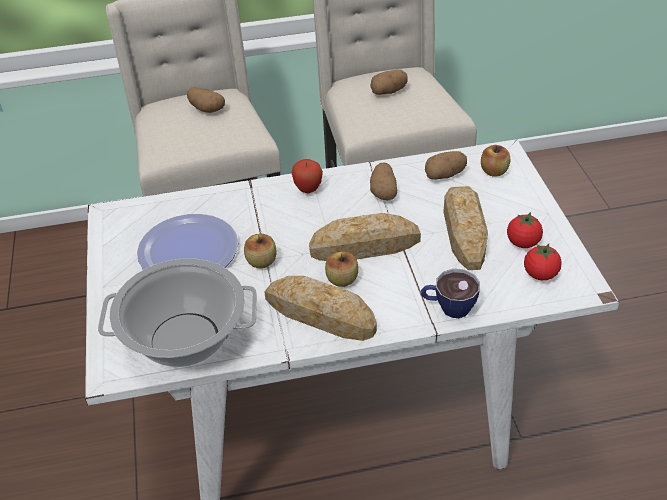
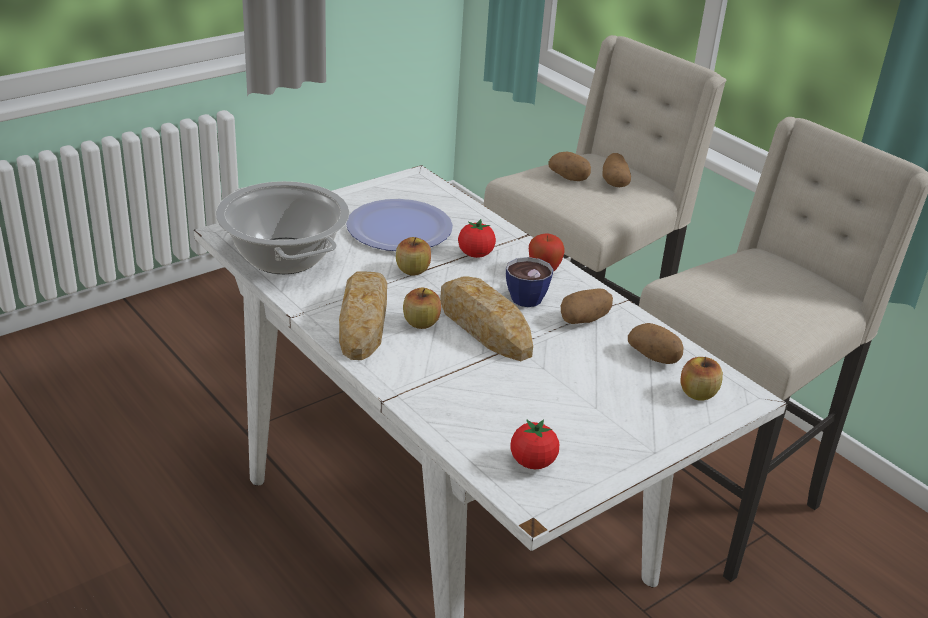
camera: 60 degrees right, 10 degrees down
(388, 91) = (773, 284): potato -> potato (569, 178)
(448, 307) = (428, 401): cup -> cup (523, 295)
(464, 231) = (563, 390): bread -> none
(522, 243) = (579, 439): tomato -> tomato (475, 254)

